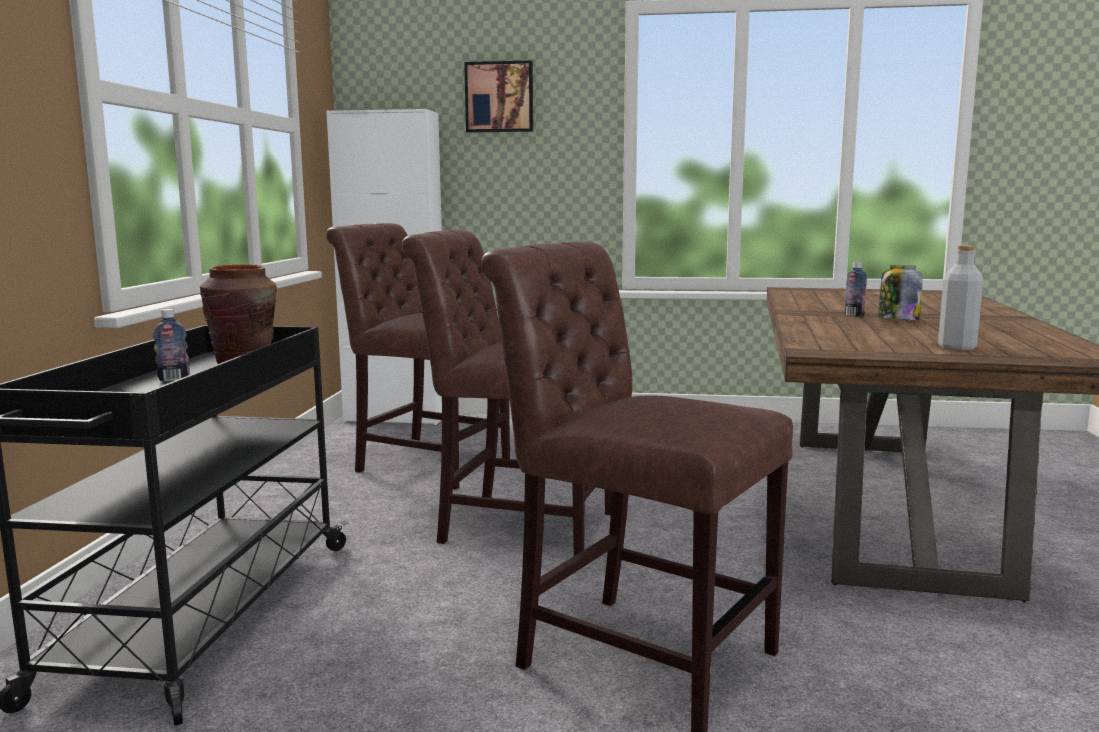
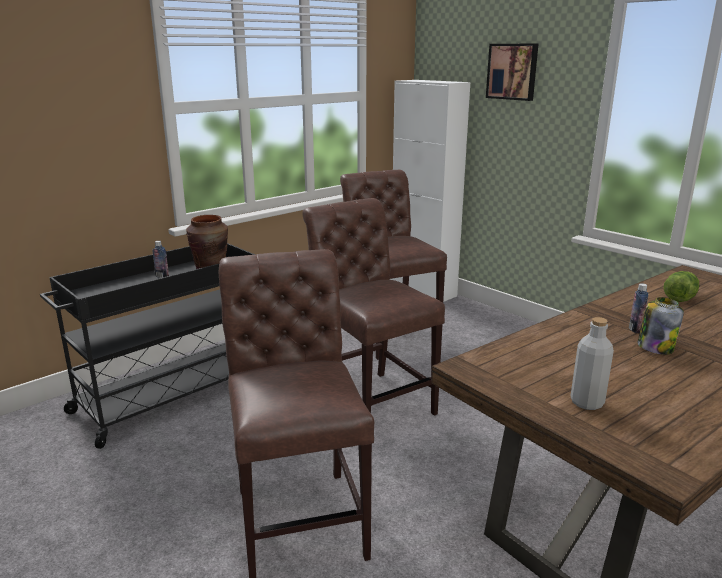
camera: 40 degrees right, 10 degrees up
(823, 299) = (679, 296): none -> lettuce

